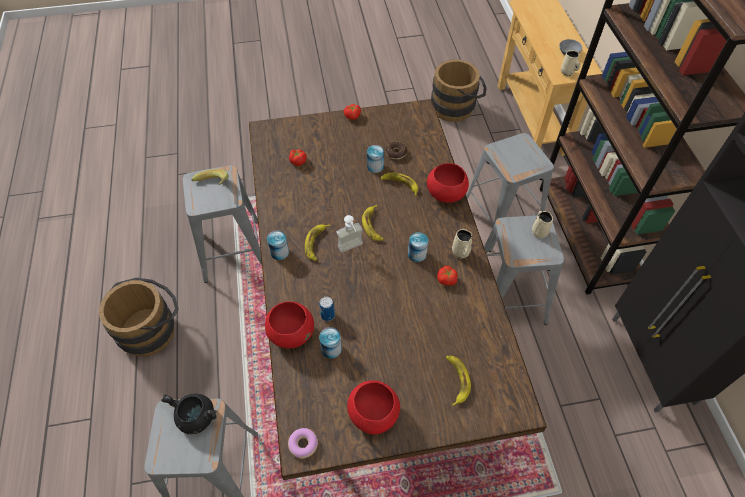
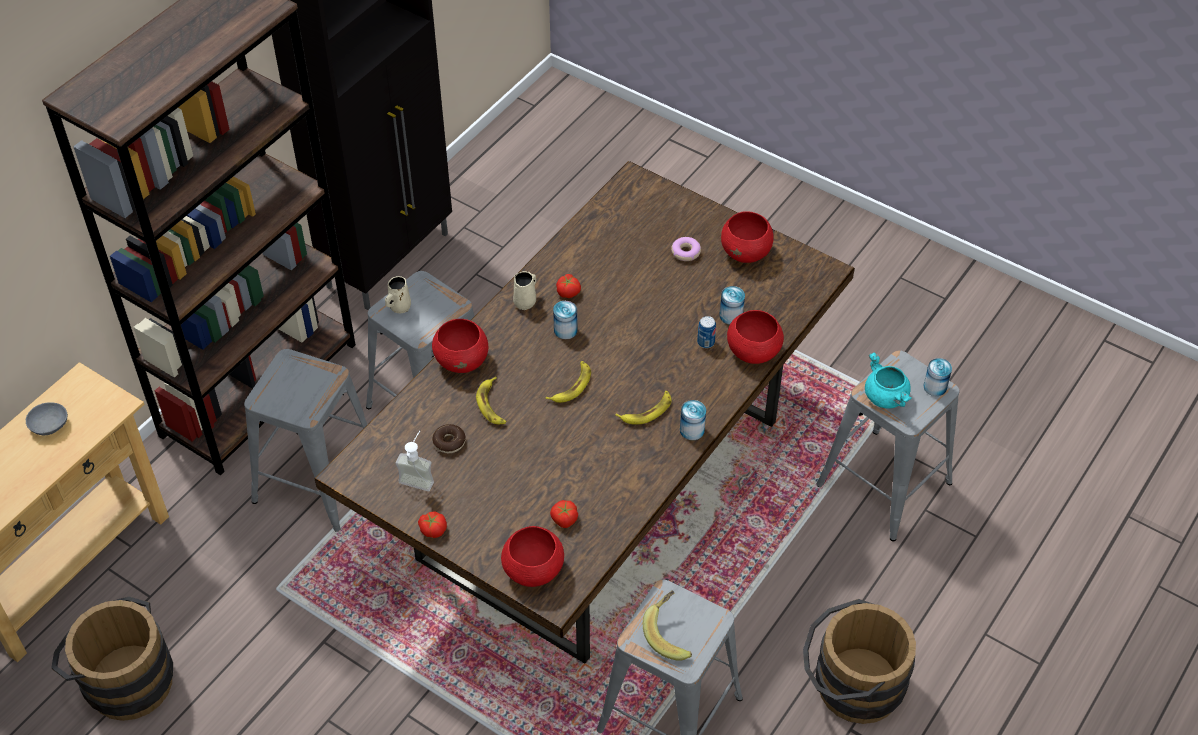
camera: 135 degrees left, 5 degrees down
(195, 418) = (886, 397): black cooking pot -> turquoise cooking pot
(288, 132) = (532, 570): none -> red bowl
(303, 444) = (820, 272): donut -> donut (685, 252)
(352, 249) = (618, 380): soap dispenser -> soap dispenser (419, 477)
(375, 166) = (491, 444): can -> can (935, 387)
(456, 380) = (656, 226): banana -> none
(567, 72) = (102, 401): beige mug -> none

